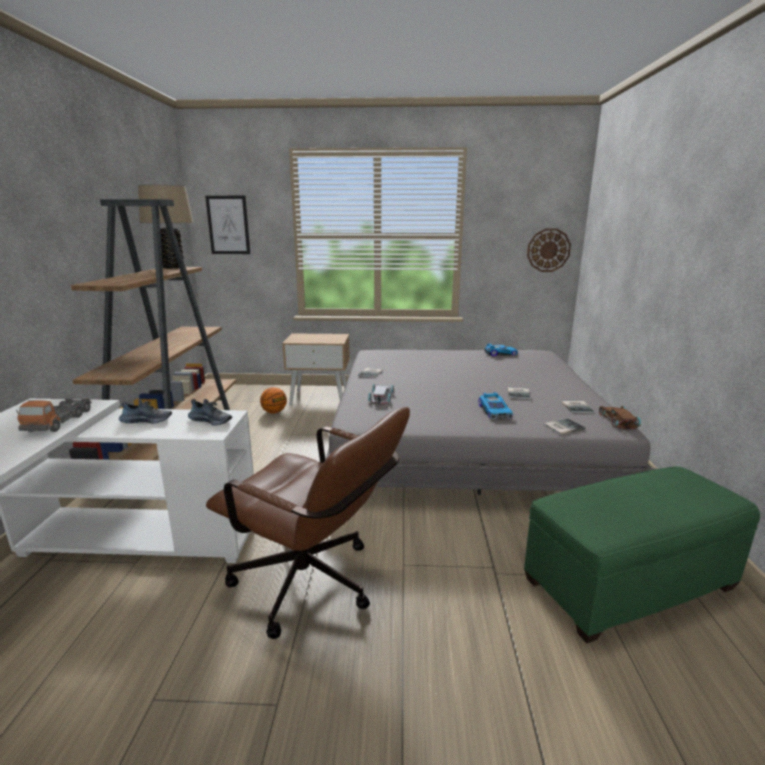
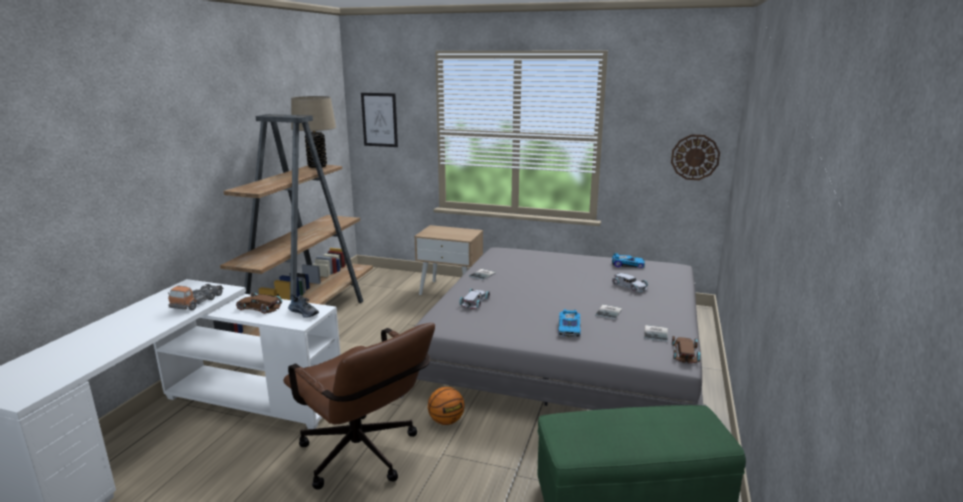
camera: 15 degrees right, 0 degrees up
(147, 420) = (259, 307): shoe -> brown toy car
(274, 412) = (402, 301): basketball -> basketball (446, 421)
(517, 370) = (629, 286): none -> white toy car
(562, 427) = (621, 352): book -> none

